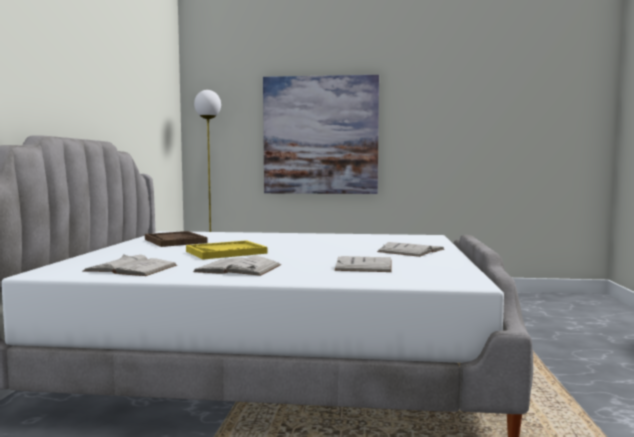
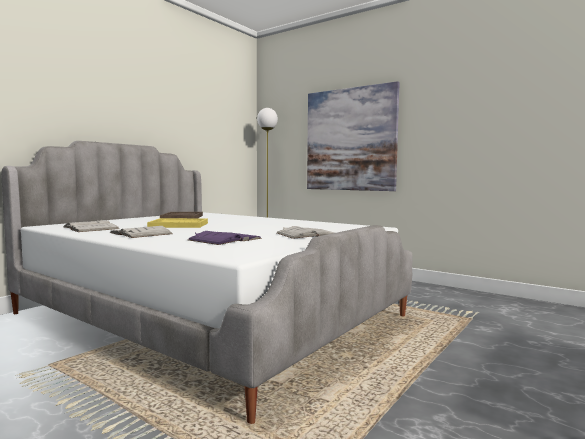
camera: 30 degrees right, 0 degrees up
(364, 265) = (225, 239): white book -> purple book

